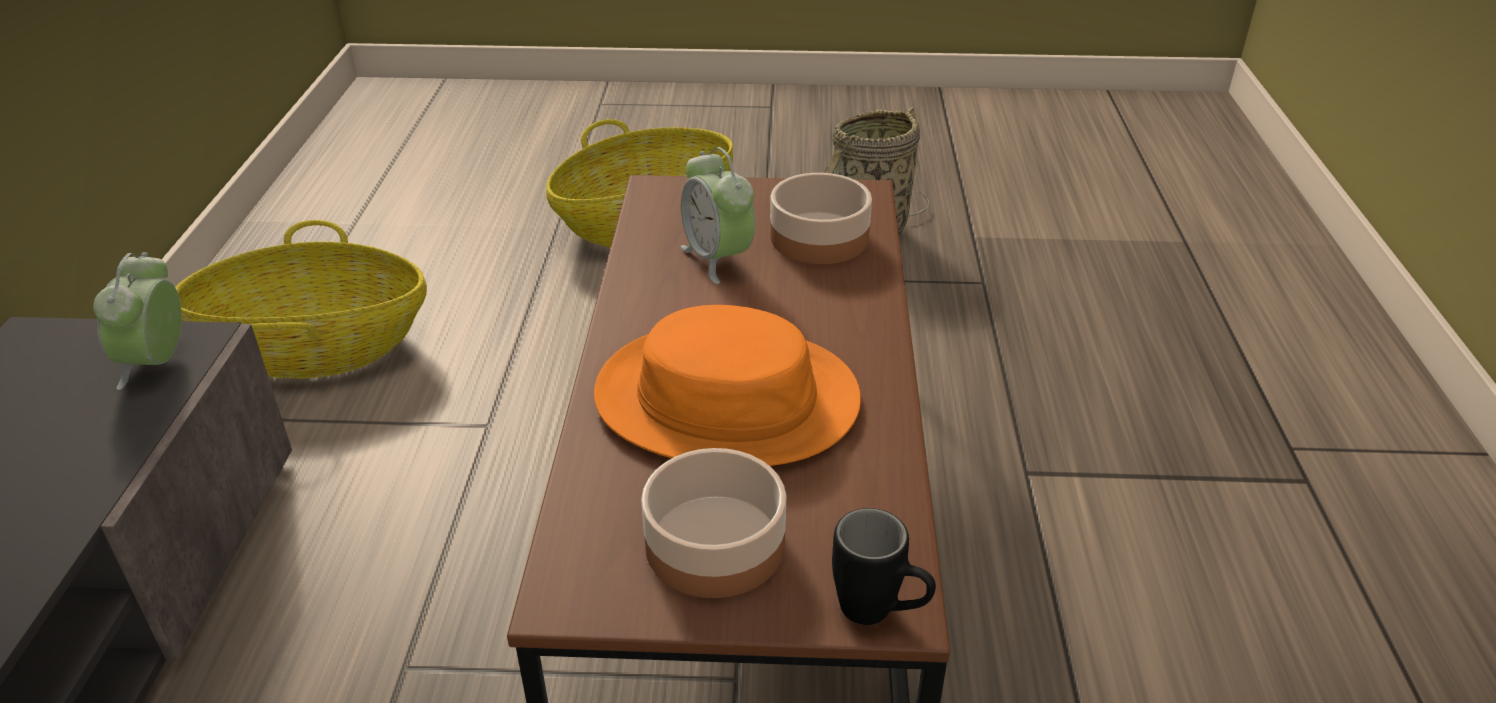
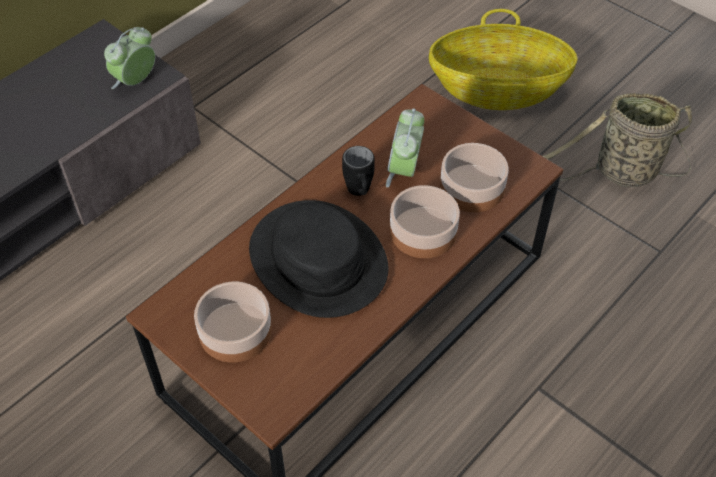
camera: 40 degrees right, 15 degrees up
(317, 348) = (259, 85): basket -> none
(727, 398) = (318, 259): orange hat -> black hat
(819, 304) = (422, 232): none -> bowl
(880, 614) = (262, 410): black mug -> black mug (359, 193)

